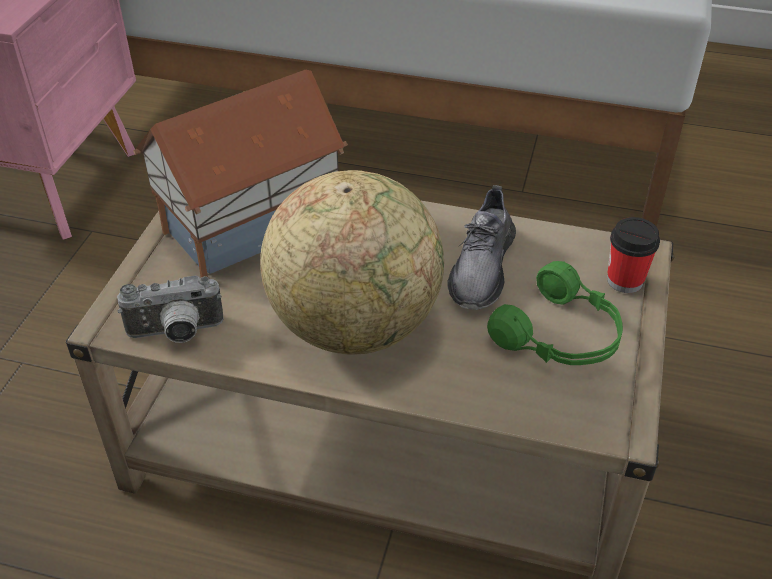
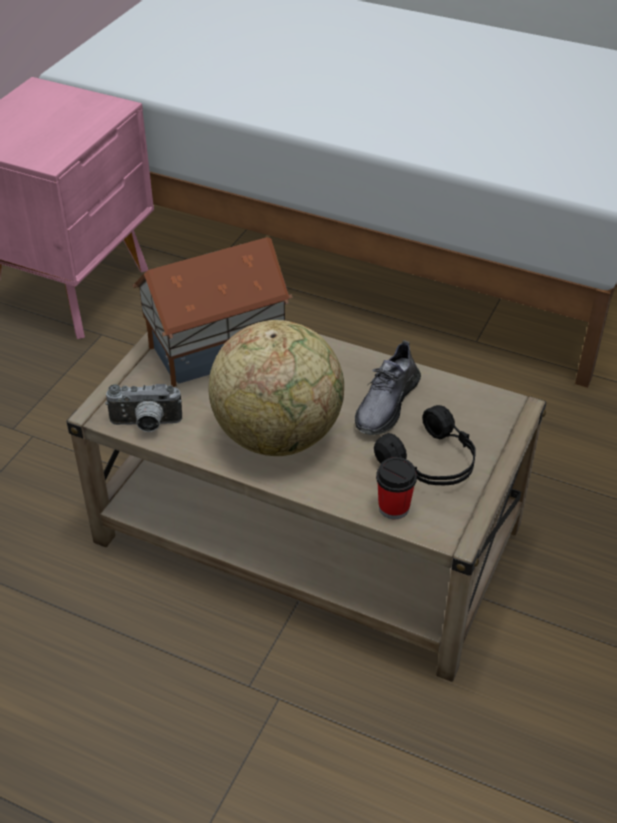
camera: 10 degrees right, 0 degrees up
(561, 336) = (431, 463): green headphones -> black headphones
(625, 280) = (495, 427): cup -> cup (393, 508)

